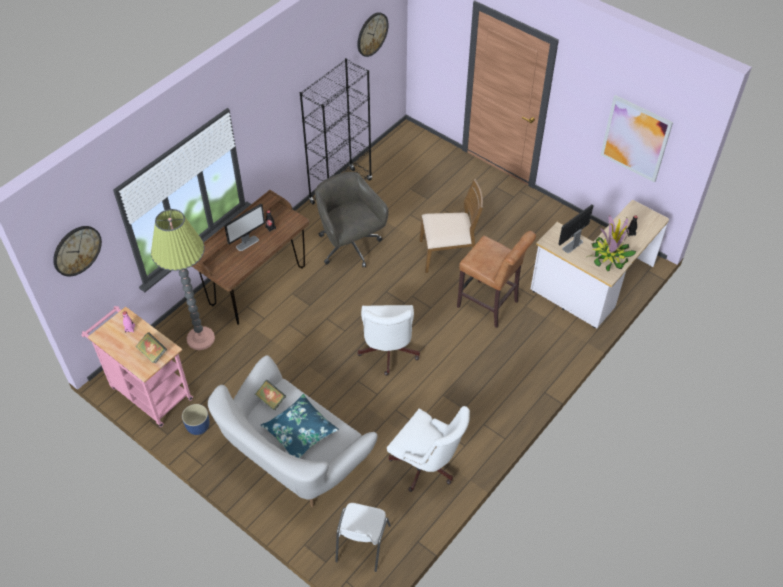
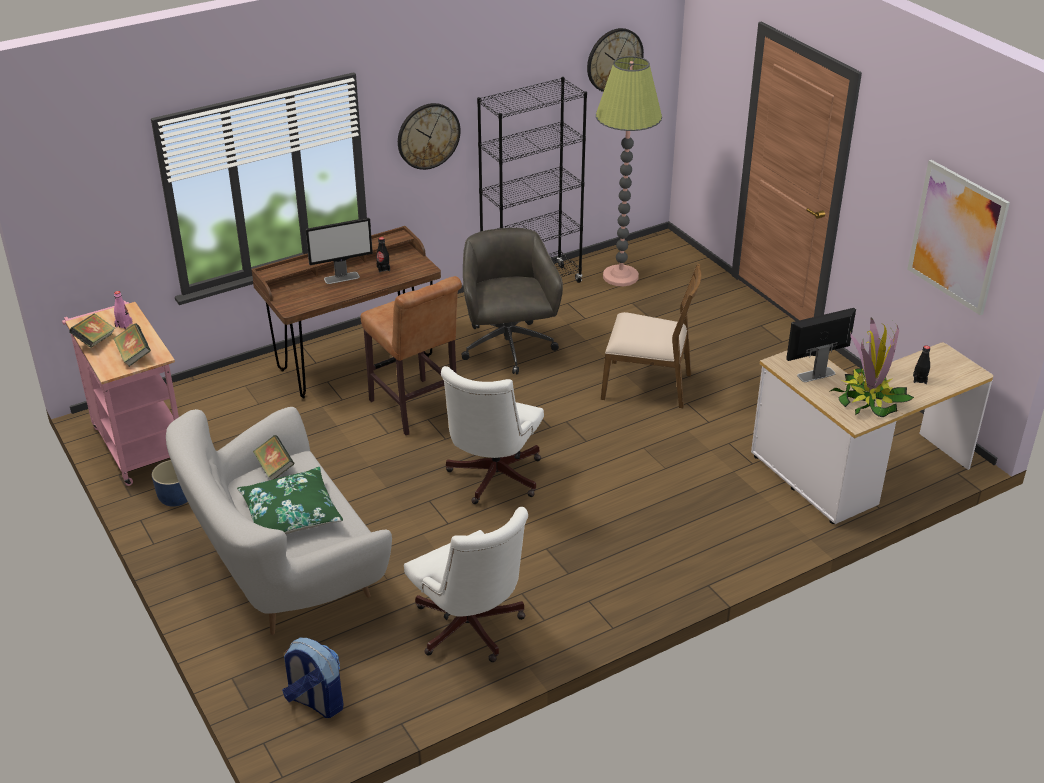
camera: 20 degrees right, 15 degrees down
(76, 250) = (79, 187): wall clock -> wall clock (428, 136)
(118, 348) = (95, 341): none -> book
(200, 338) = (243, 402): floor lamp -> floor lamp (620, 276)
(300, 432) = (290, 514): blue pillow -> green pillow
(362, 544) = (315, 702): white chair -> backpack
(490, 305) = (678, 459): brown stool -> brown stool (417, 410)

